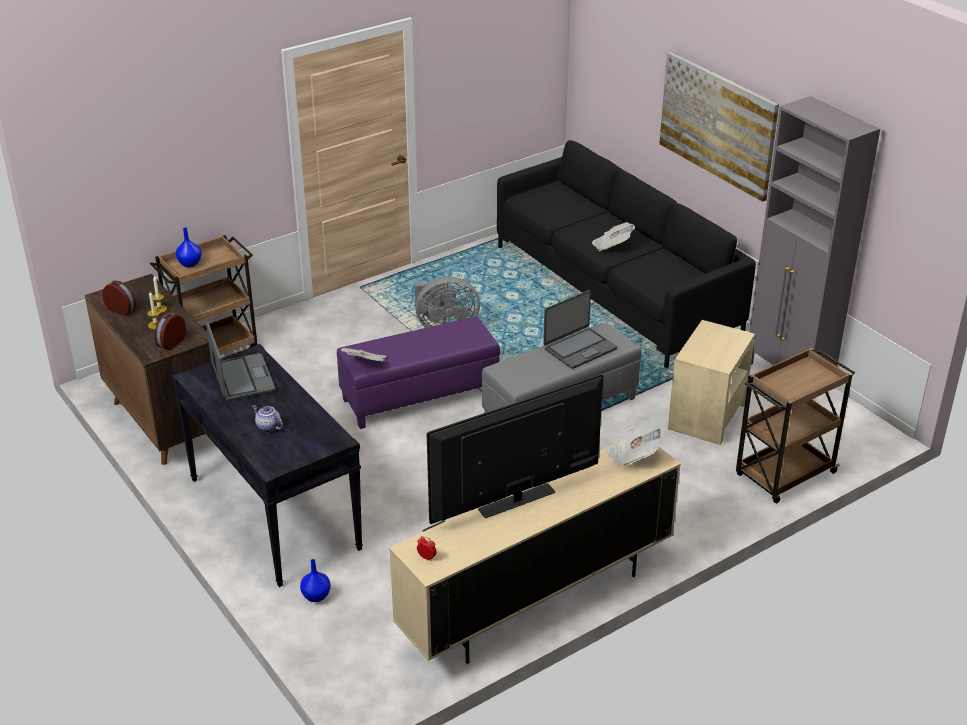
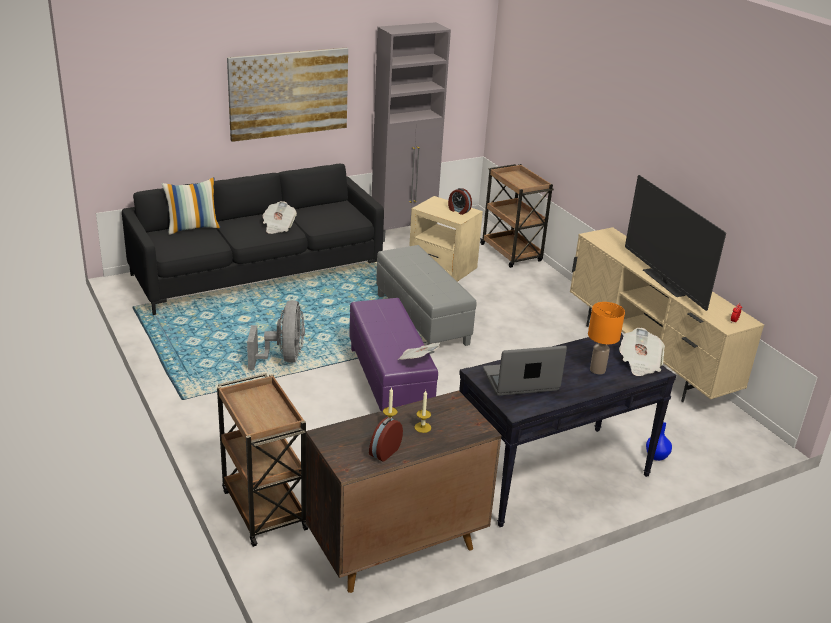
camera: 85 degrees left, 5 degrees down
(170, 343) = (460, 417): alarm clock -> alarm clock (458, 211)
(189, 264) = (262, 419): blue vase -> none
(268, 427) = (597, 370): teapot -> orange table lamp
(579, 348) = (415, 265): laptop -> none
(581, 201) = (193, 228): none -> pillow
(632, 456) = (606, 239): newspaper -> newspaper (639, 363)

